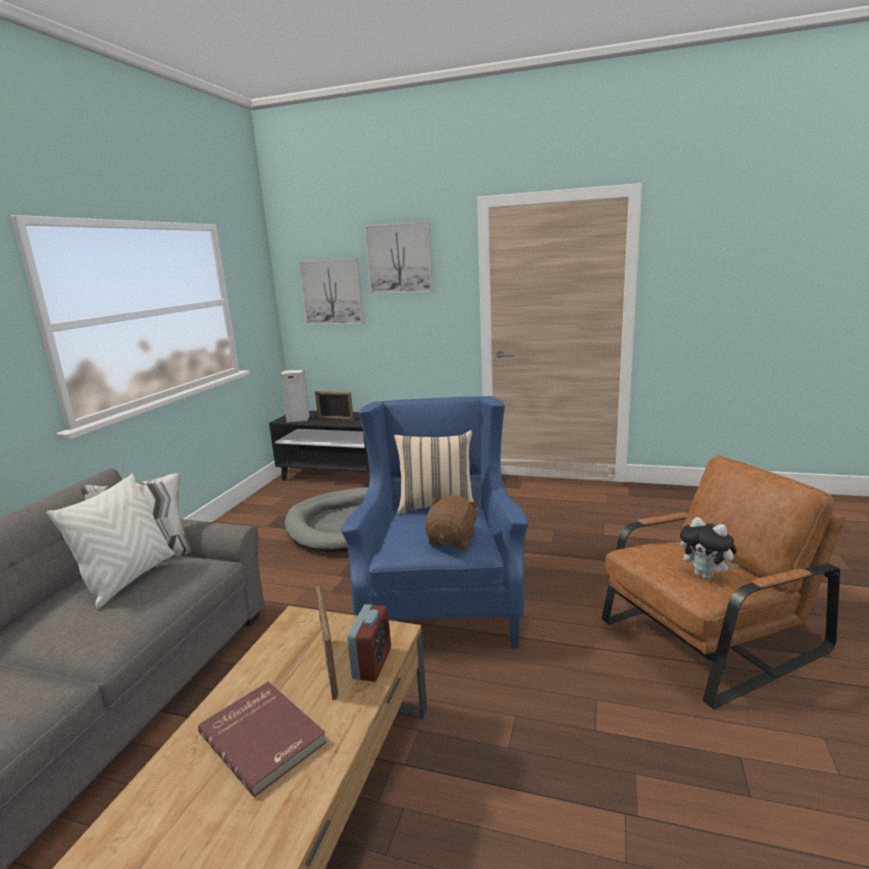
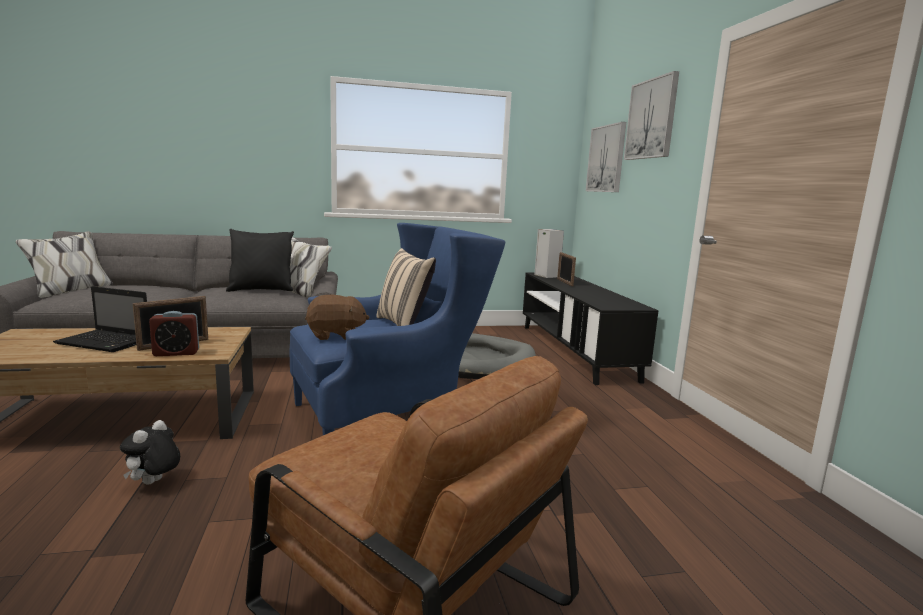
camera: 60 degrees right, 5 degrees down
(129, 579) = (261, 290): white pillow -> black pillow
(264, 737) = (105, 342): red book -> laptop
(706, 575) = (340, 461): plush toy -> plush toy (154, 483)

